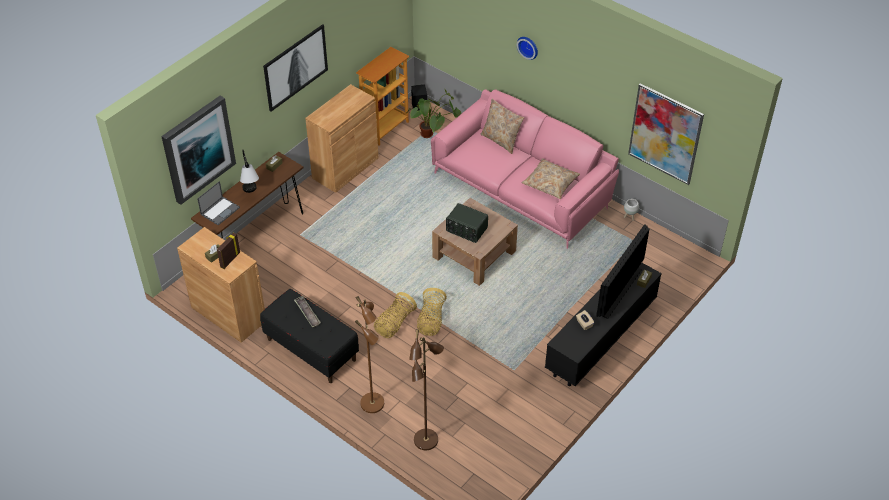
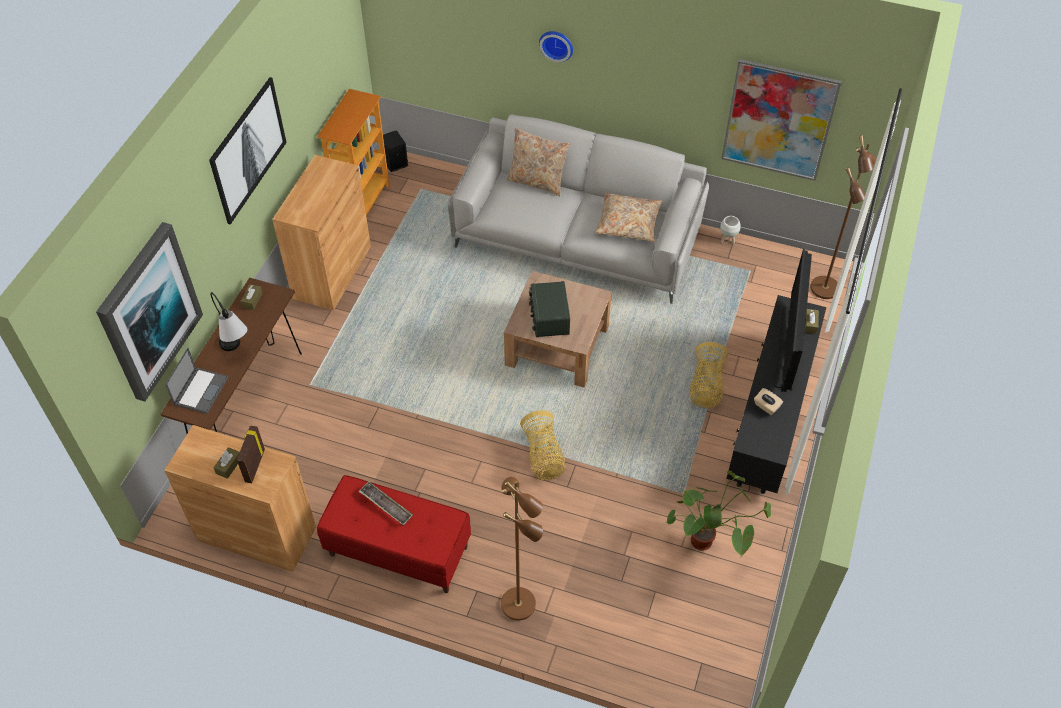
camera: 20 degrees left, 5 degrees up
(311, 349) = (398, 551): black bench -> red bench
(394, 324) = (496, 476): basket -> basket (706, 386)
(426, 440) = (616, 635): brown floor lamp -> brown floor lamp (825, 288)
(433, 134) = (429, 195): potted plant -> potted plant (711, 538)
(466, 230) = (548, 318): radio -> radio turned 75 degrees clockwise
(522, 189) = (578, 238): pink sofa -> grey sofa

